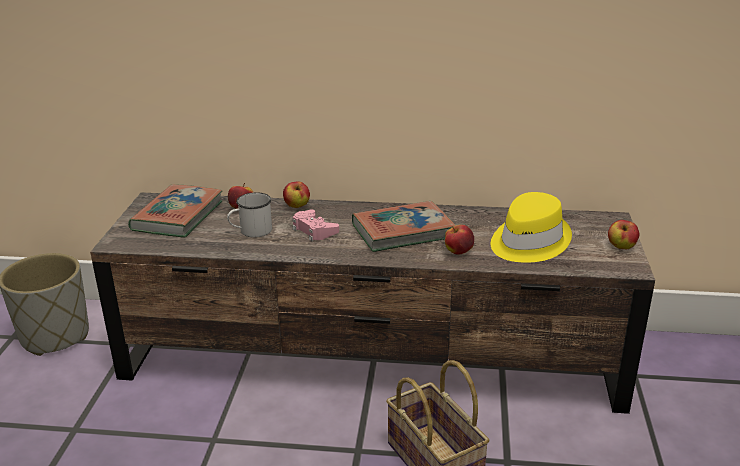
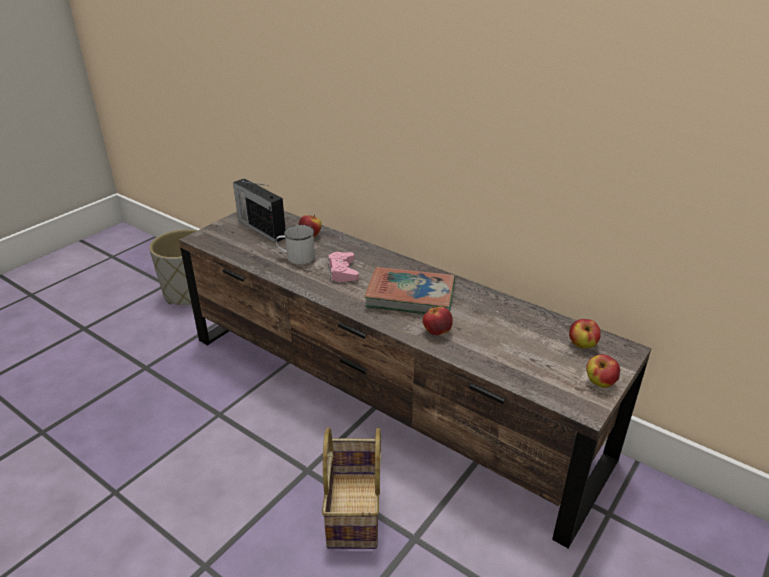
camera: 30 degrees right, 5 degrees up
(178, 216) = (261, 228): book -> radio
(297, 206) = (352, 246): apple -> apple (582, 345)
(528, 242) = (511, 344): yellow hat -> none

